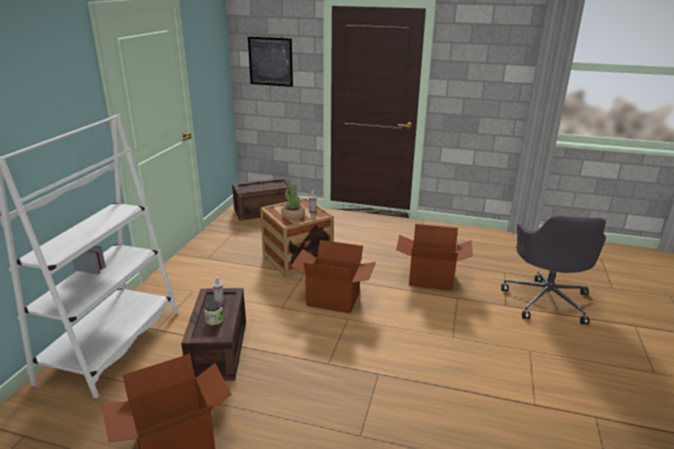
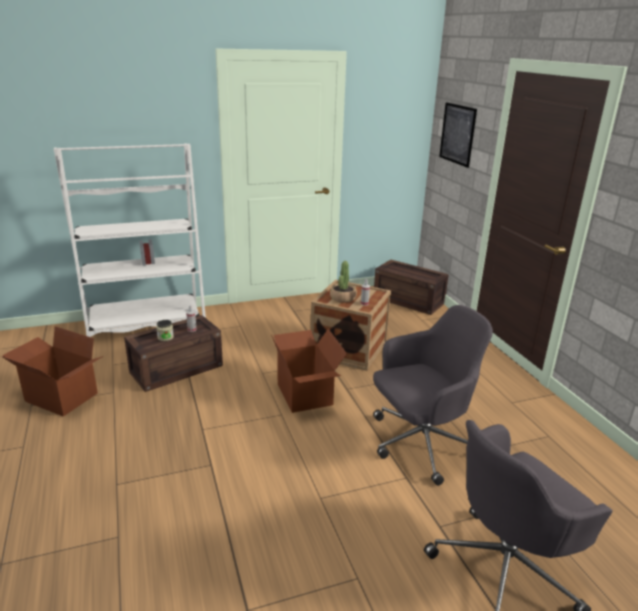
camera: 55 degrees right, 0 degrees up
(431, 279) = (421, 444): cardboard box -> grey office chair

